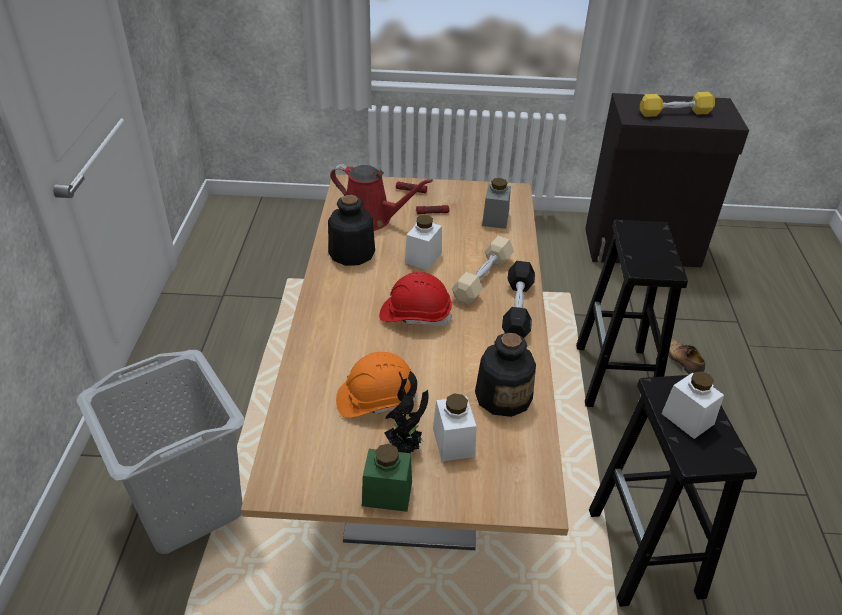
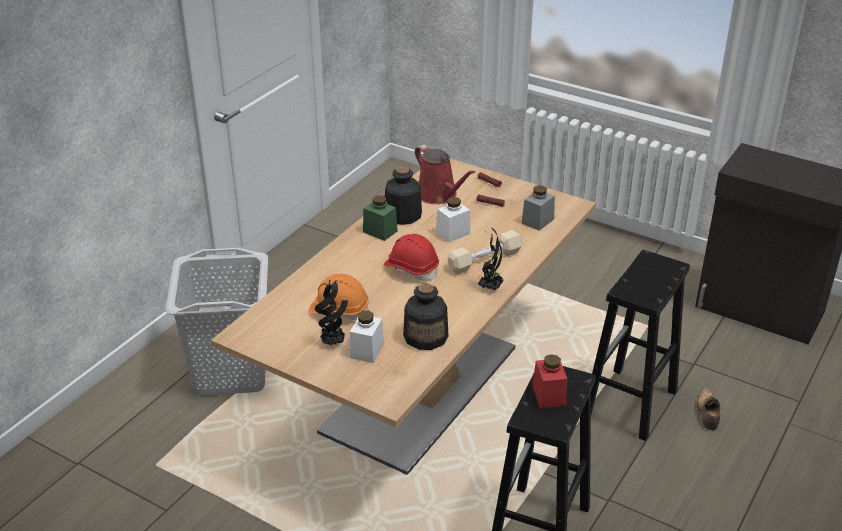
camera: 30 degrees right, 5 degrees down
(387, 493) = (300, 362): green jar -> green jar (380, 231)
(517, 309) = (491, 287): black dumbbell -> potted plant
(674, 113) = (784, 174): yellow dumbbell -> none
(687, 419) = (549, 395): white jar -> red jar

